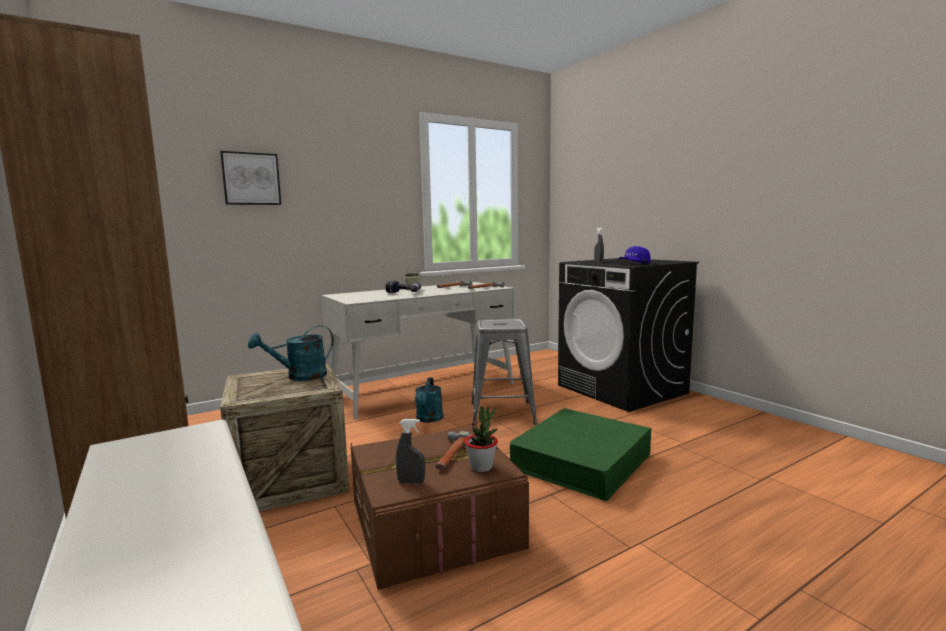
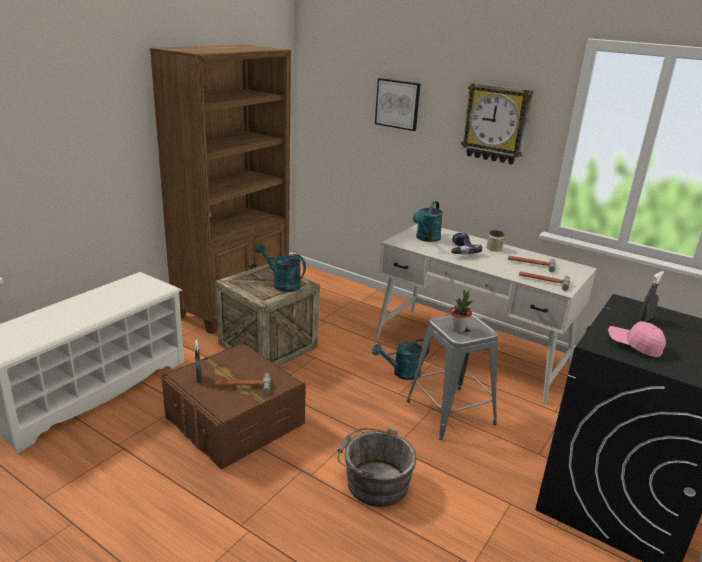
camera: 65 degrees right, 15 degrees up
(363, 296) = (426, 239): none -> turquoise watering can
(364, 186) = (496, 123): none -> wall clock
(481, 467) = (228, 401): potted plant -> potted plant (458, 328)
(582, 461) = (373, 483): green storage box -> grey bucket
(634, 263) = (634, 346): blue cap -> pink cap

